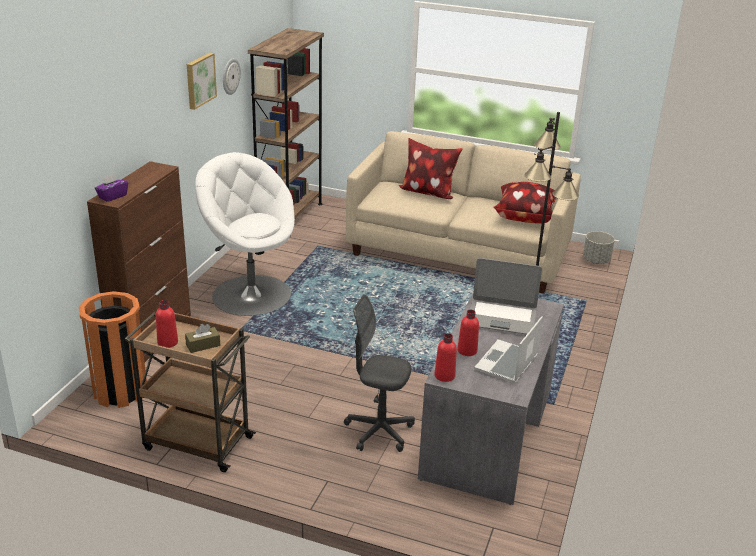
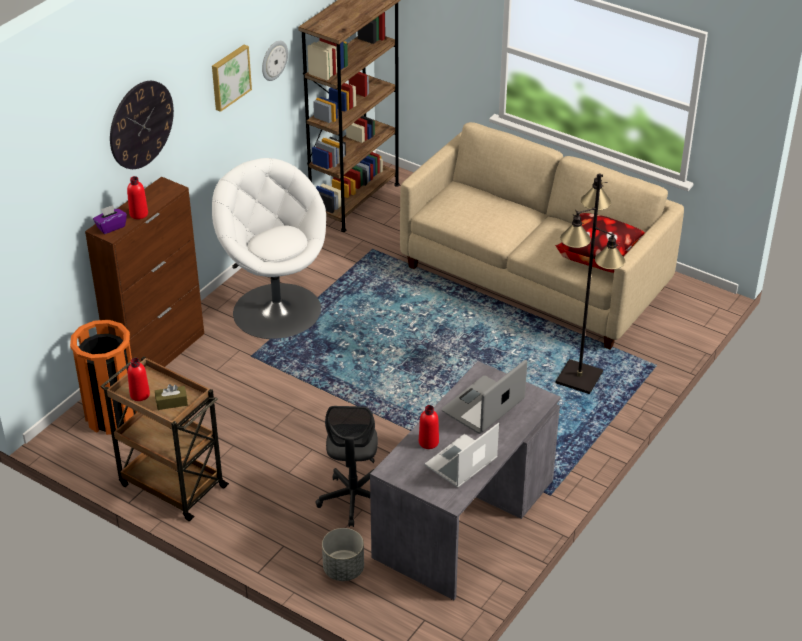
camera: 15 degrees right, 10 degrees up
(132, 104) = (141, 124): none -> wall clock
(379, 431) = (353, 499): grey office chair -> grey office chair turned 120 degrees counterclockwise
(427, 192) = (499, 206): pillow -> none
(444, 376) = (392, 469): red bottle -> red bottle (139, 214)
(501, 318) = (483, 406): laptop -> laptop turned 105 degrees clockwise
(596, 261) = (699, 309): grey planter -> grey planter (344, 569)

